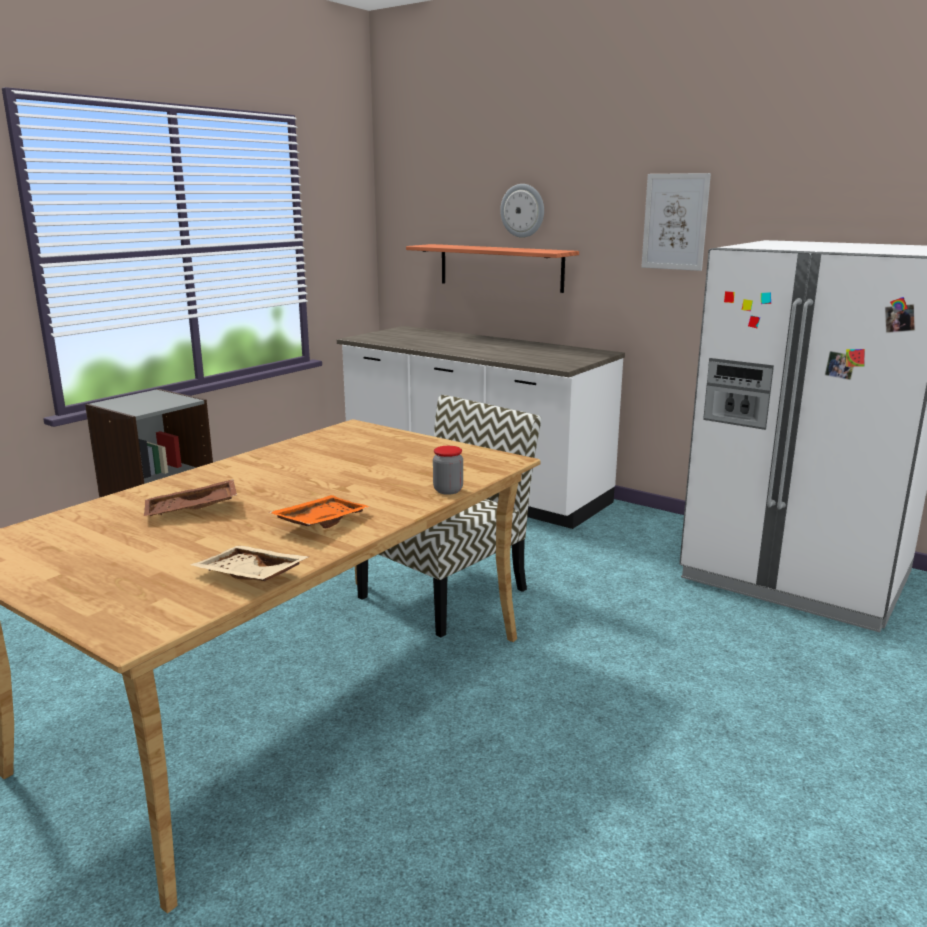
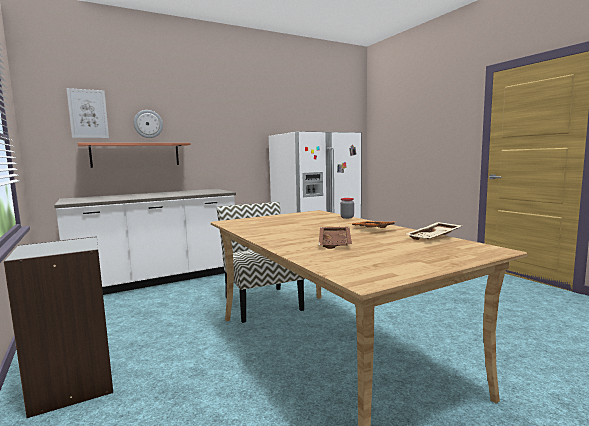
camera: 65 degrees left, 10 degrees down
(675, 222) = (230, 129): picture -> picture (88, 114)

